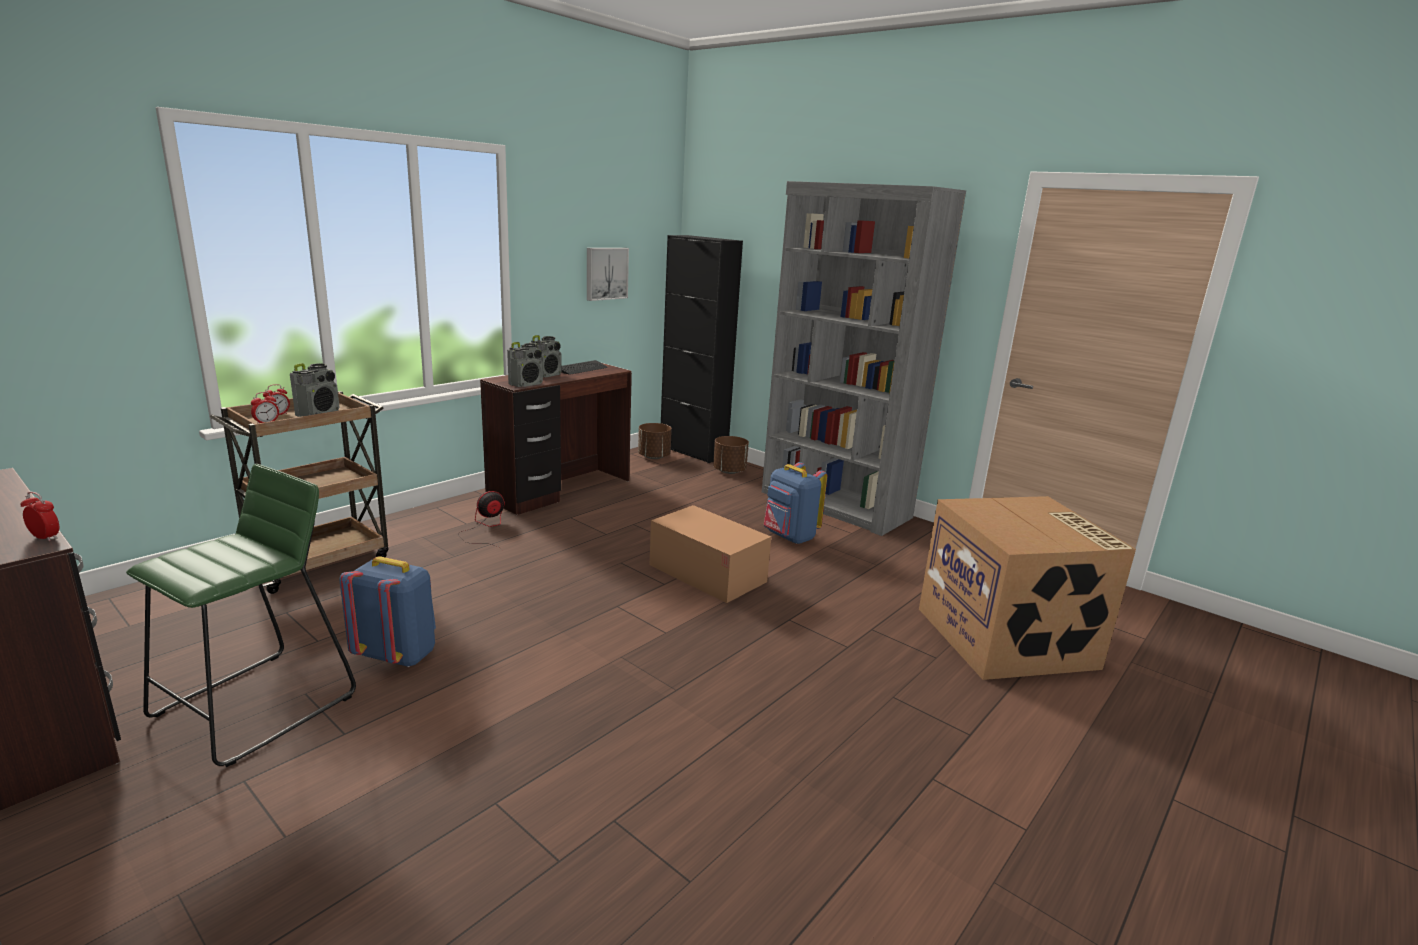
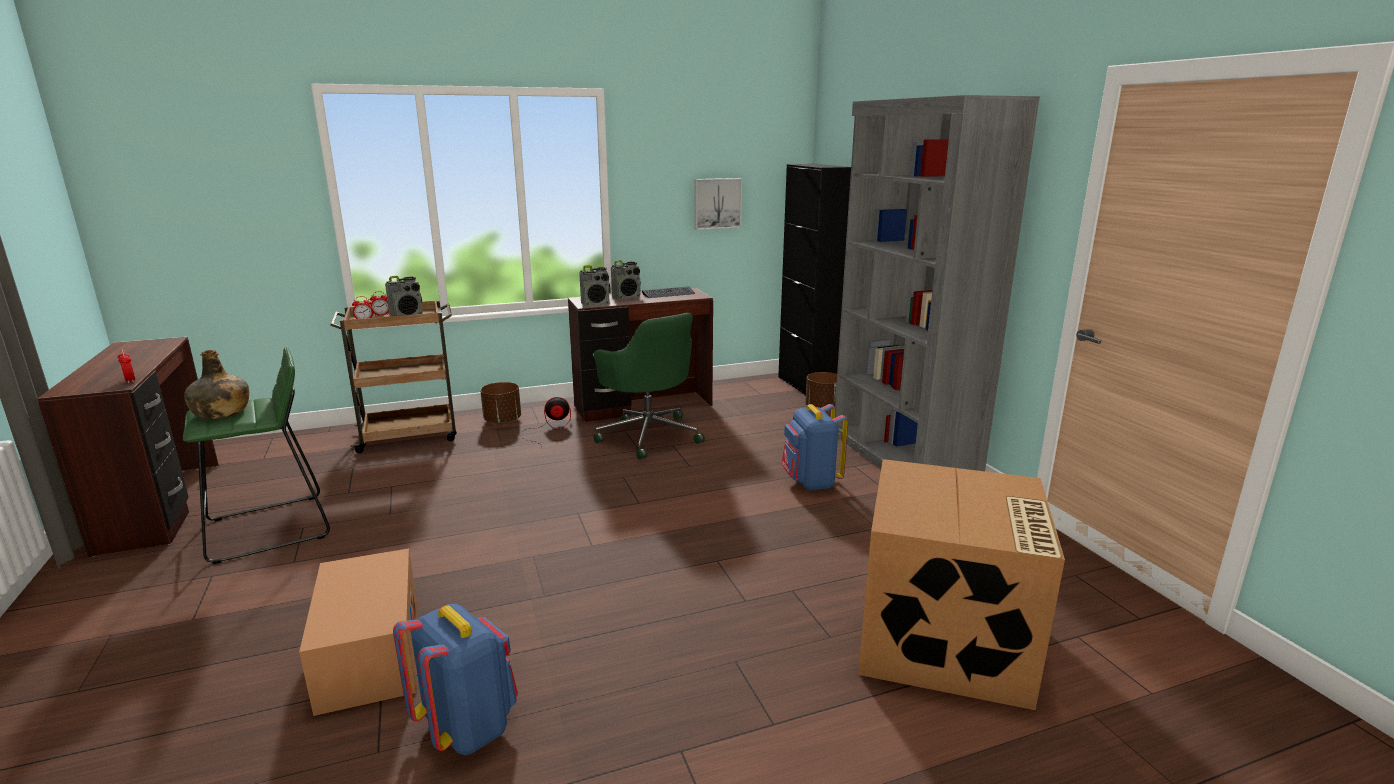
camera: 30 degrees right, 0 degrees up
(201, 562) = (221, 413): none -> green bottle
(398, 655) = (383, 514): blue backpack -> blue backpack (467, 727)
(599, 518) = (649, 435): none -> green office chair
(654, 457) = (761, 386): brown planter -> brown planter (502, 421)
(707, 573) = (688, 501): cardboard box -> cardboard box (370, 653)

